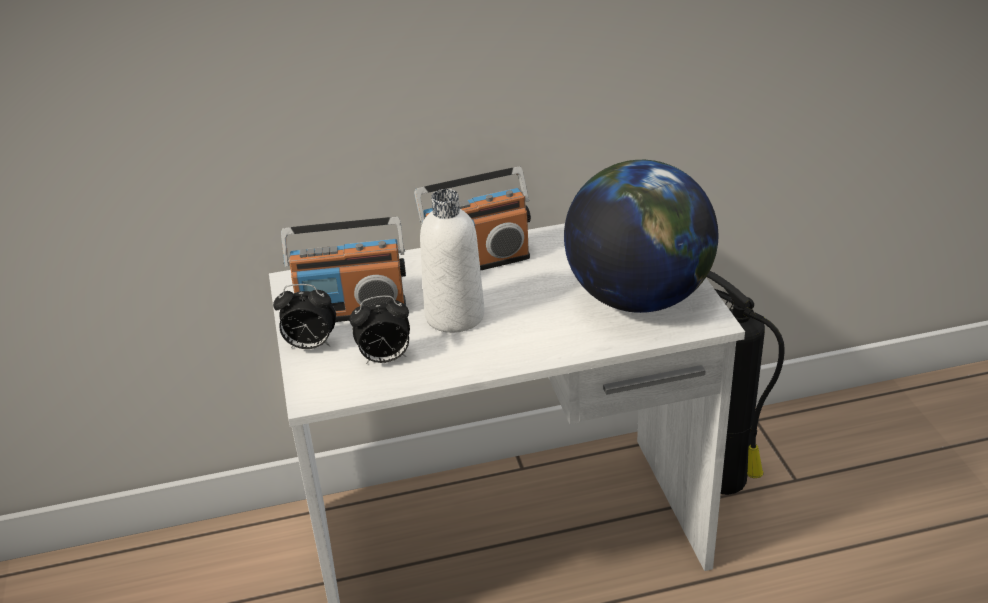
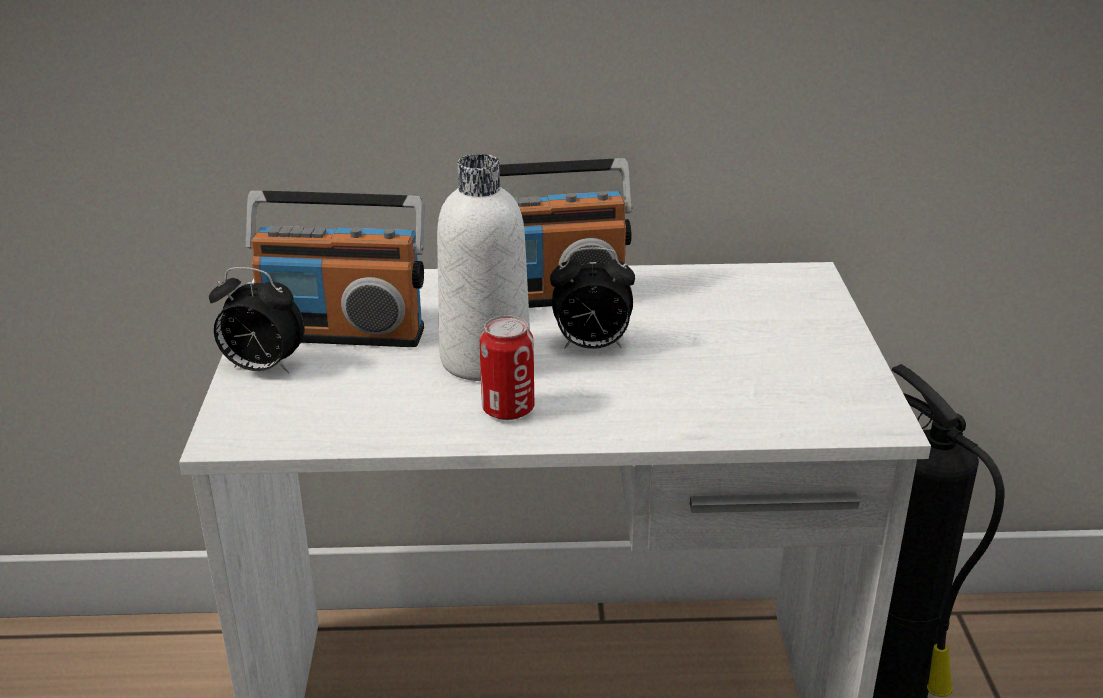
camera: 10 degrees right, 5 degrees down
(385, 359) = (358, 402): alarm clock -> alarm clock (591, 346)
(483, 349) = (508, 409): none -> can
(638, 297) = (771, 373): globe -> none

